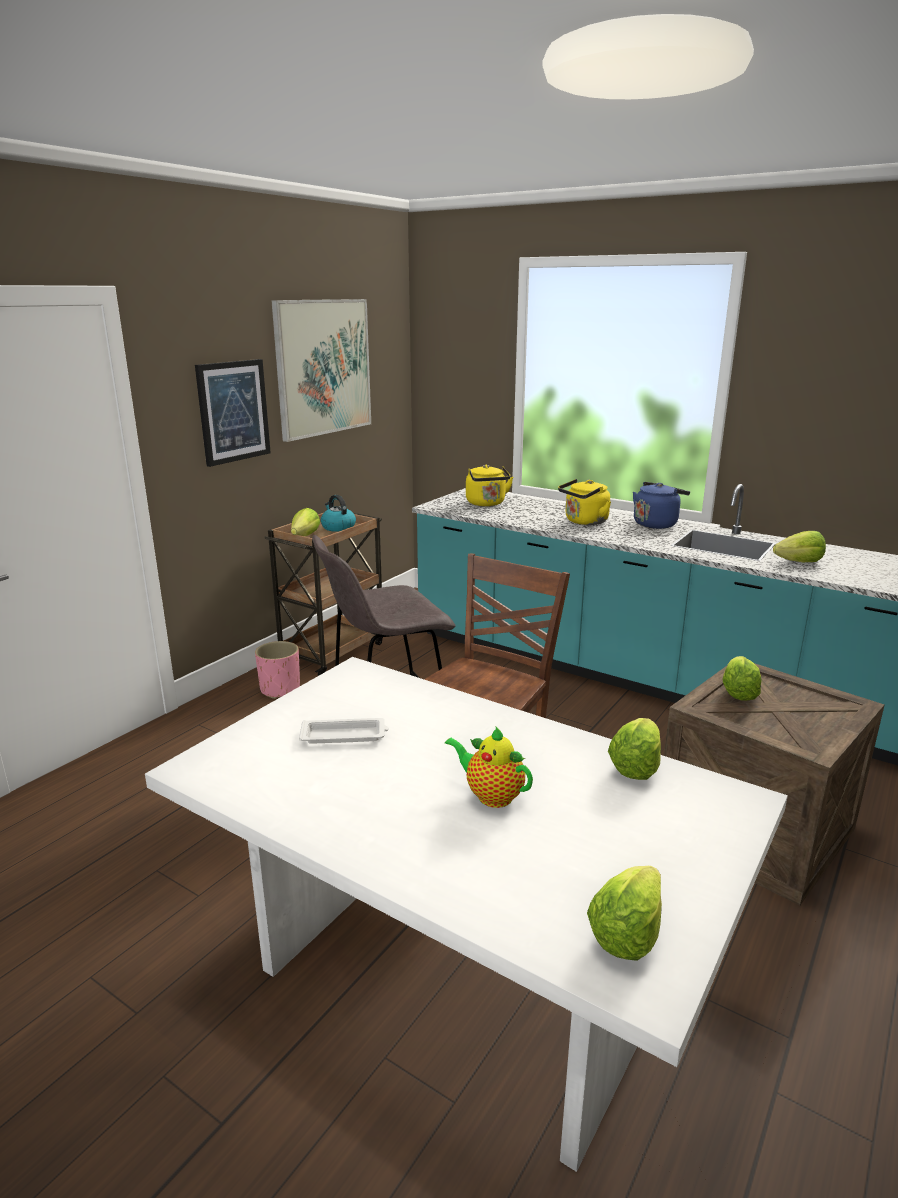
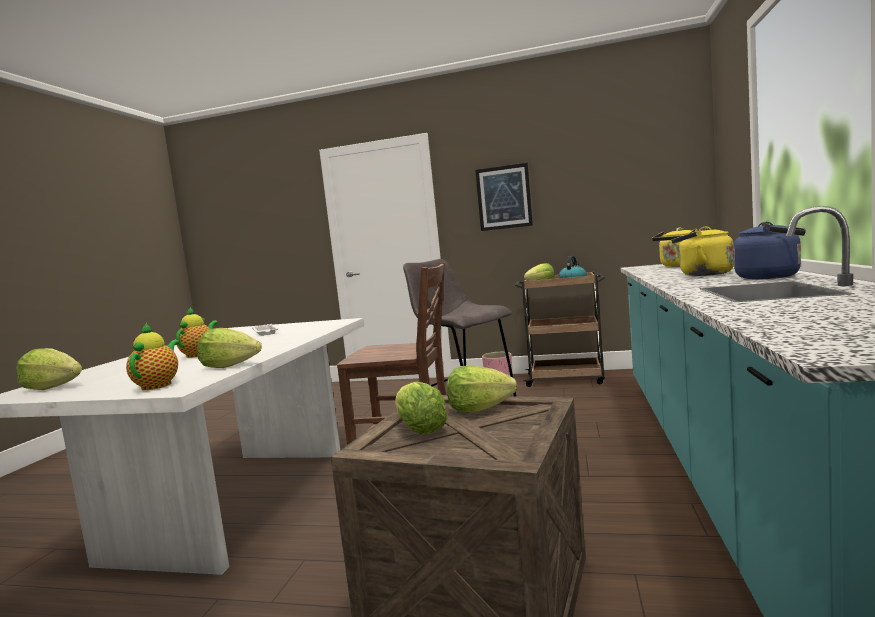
camera: 70 degrees right, 15 degrees down
(323, 367) = (592, 164): picture -> none
(711, 816) = (158, 385): none -> teapot
(799, 562) = (783, 306): lettuce -> lettuce (419, 428)

